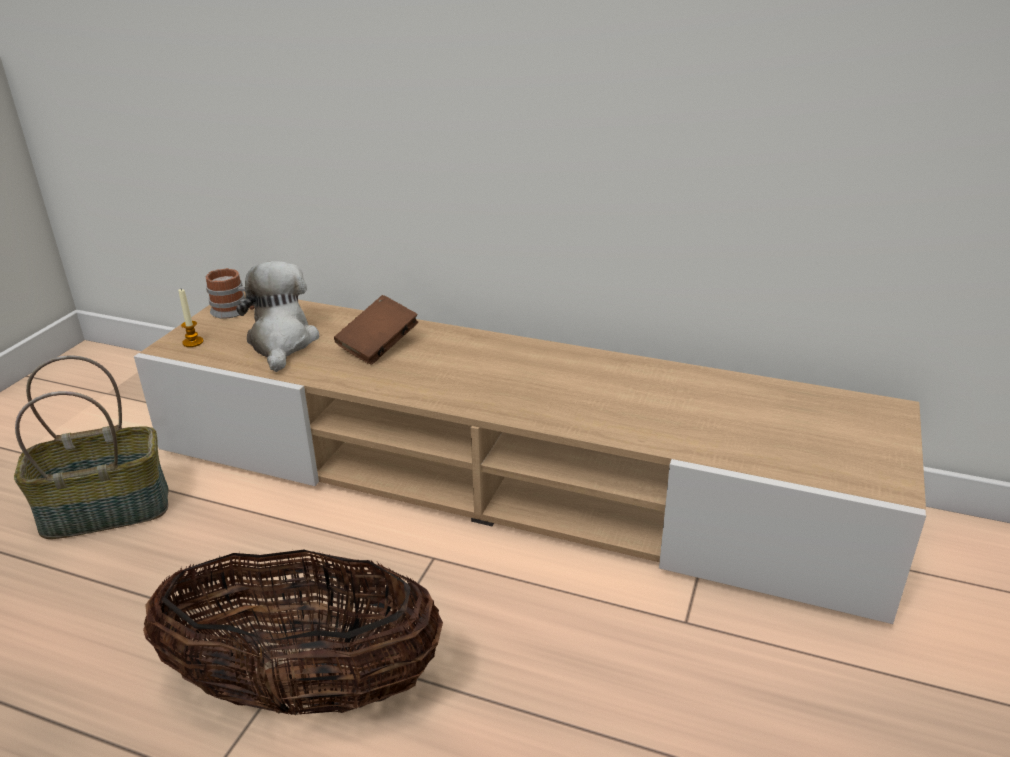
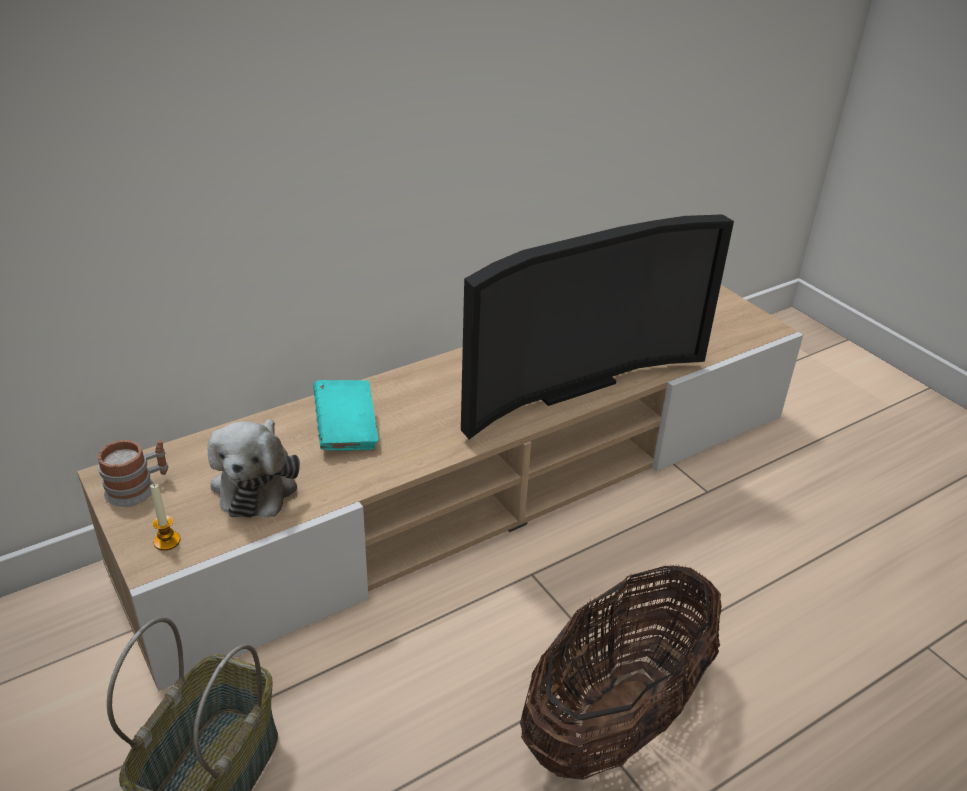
camera: 55 degrees left, 5 degrees up
(281, 342) = (257, 483): plush toy -> plush toy turned 120 degrees counterclockwise
(378, 346) = (346, 431): brown book -> turquoise book
(582, 407) = (567, 382): none -> television

